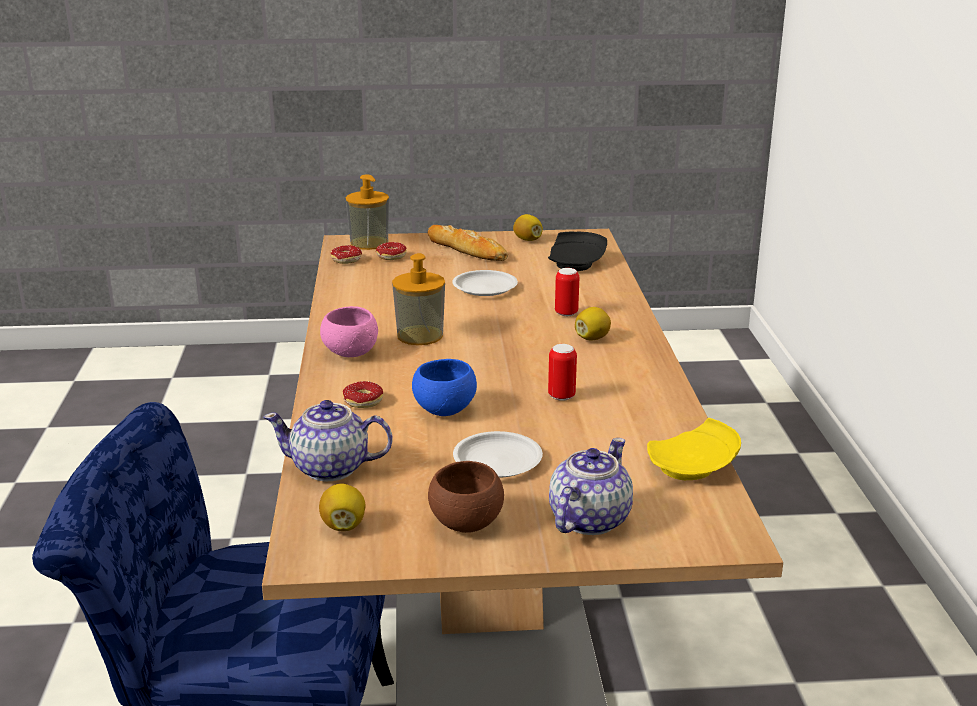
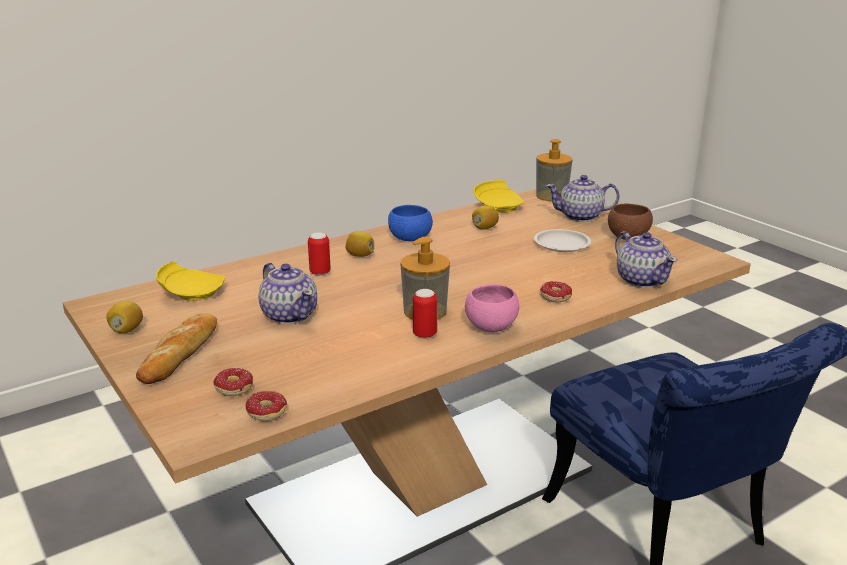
camera: 120 degrees left, 0 degrees up
(343, 525) = (680, 260): lemon -> lemon (484, 228)
(369, 243) = (192, 420): soap dispenser -> soap dispenser (551, 196)
(445, 410) = (527, 271): blue bowl -> blue bowl (410, 239)
(485, 287) = (289, 315): white plate -> teapot
(561, 396) = (462, 246): can -> can (424, 334)
(576, 263) = (191, 293): black plate -> yellow plate

